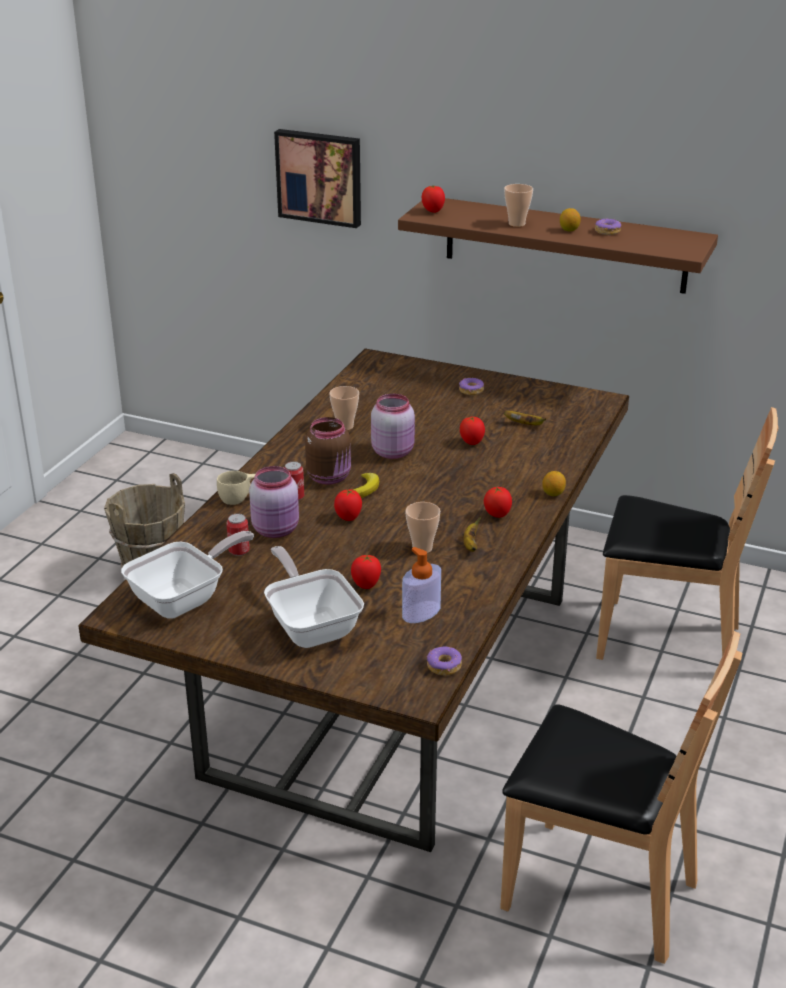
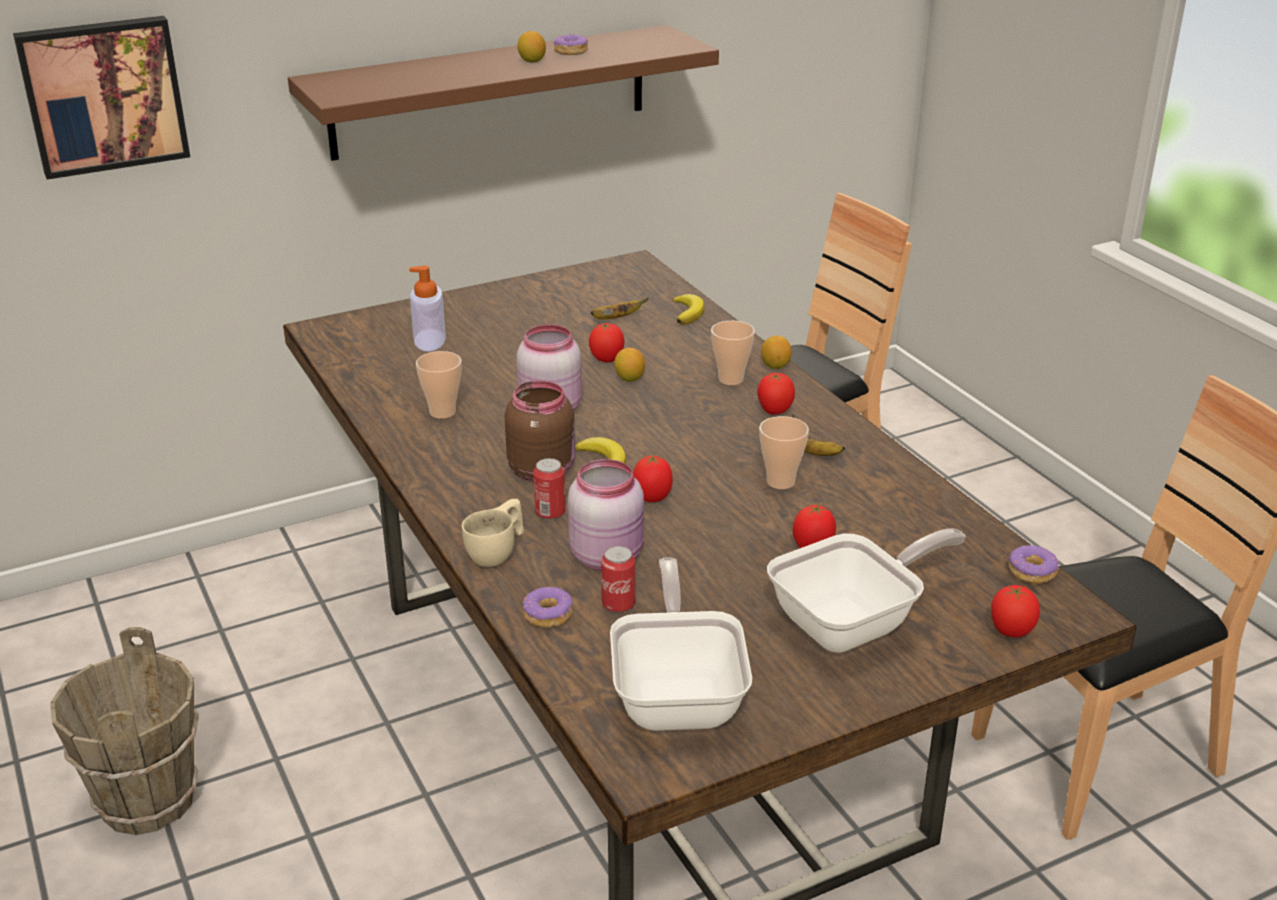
camera: 50 degrees left, 0 degrees up
(311, 626) = (854, 623): frying pan -> frying pan turned 135 degrees clockwise
(421, 612) = (910, 539): soap dispenser -> soap dispenser (429, 340)
(433, 211) = (341, 89): tomato -> tomato (1010, 632)
(462, 458) = (629, 379): none -> lemon
(471, 391) = (497, 313): donut -> donut (548, 615)
(516, 224) = (465, 72): cup -> cup (731, 379)
(571, 441) = (688, 313): none -> banana

